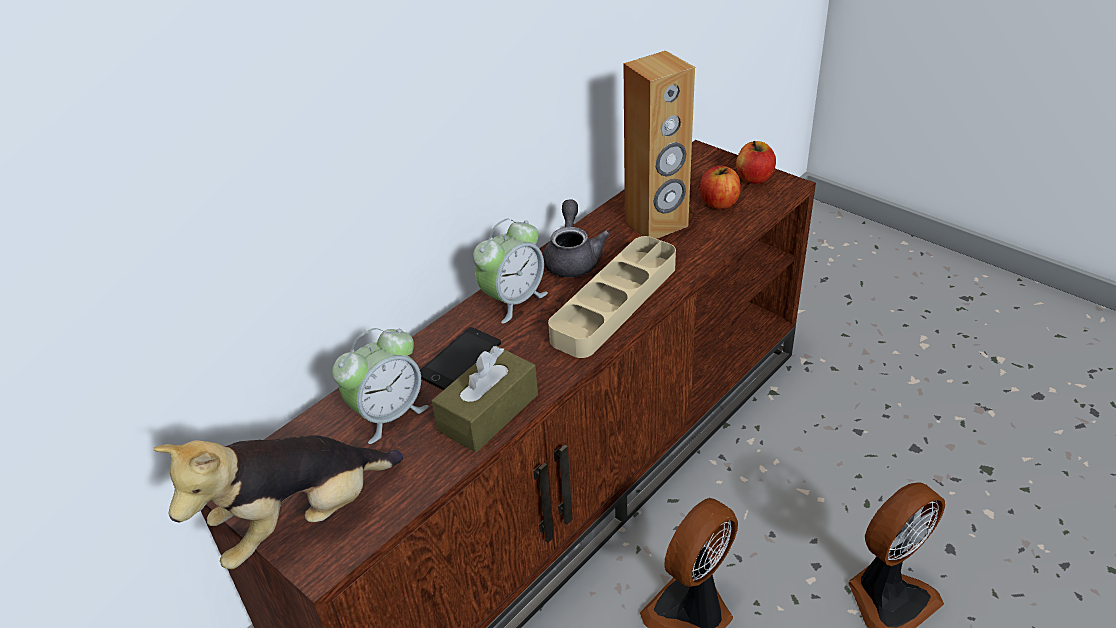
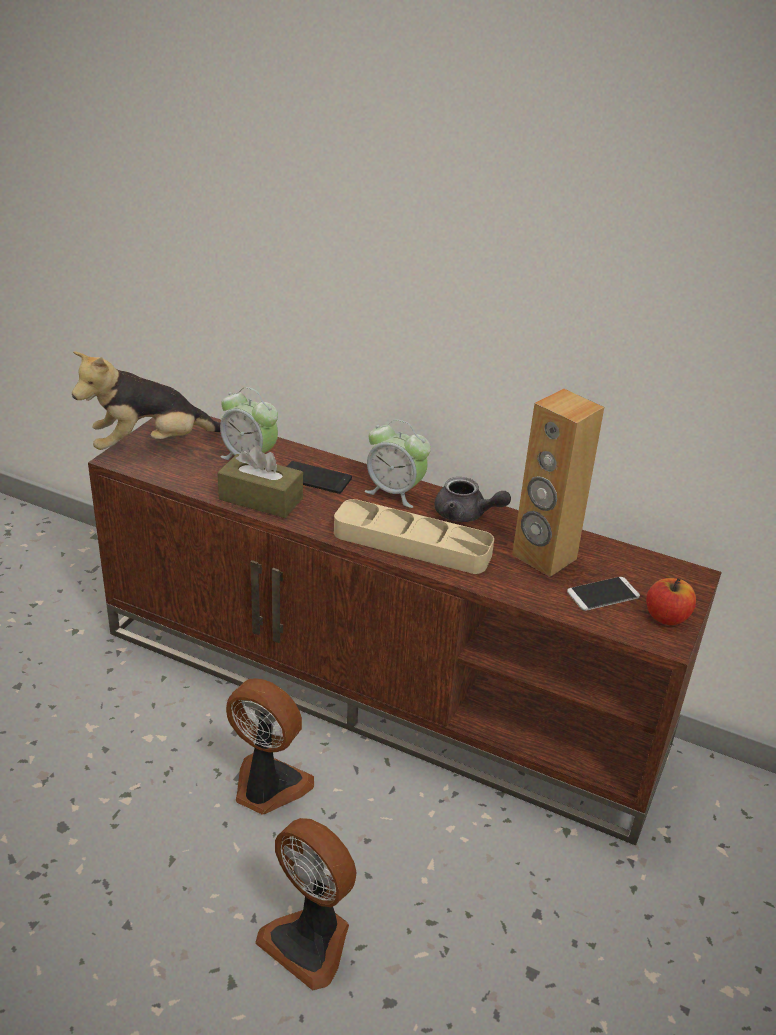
camera: 70 degrees right, 5 degrees down
(302, 521) = (149, 445): plush toy -> plush toy turned 60 degrees counterclockwise
(572, 258) = (466, 515): grey teapot -> grey teapot turned 45 degrees clockwise
(719, 203) = (603, 594): apple -> phone

